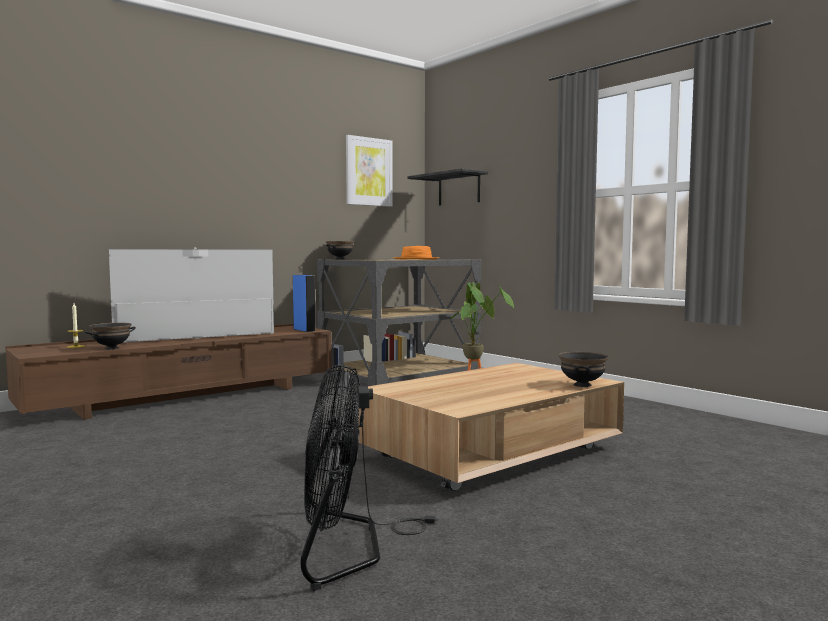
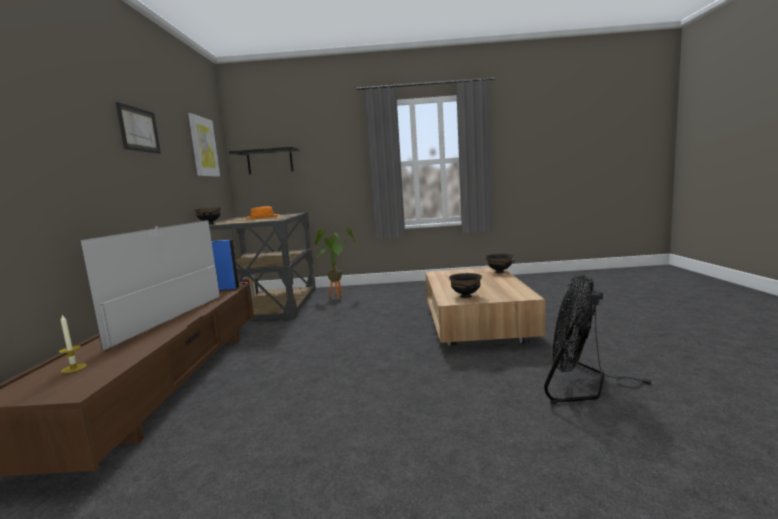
camera: 50 degrees left, 5 degrees up
(111, 348) = (137, 353): black bowl -> black bowl (466, 296)
(252, 156) = (138, 129): none -> picture
(350, 542) = (584, 382): black fan -> black fan turned 90 degrees clockwise

